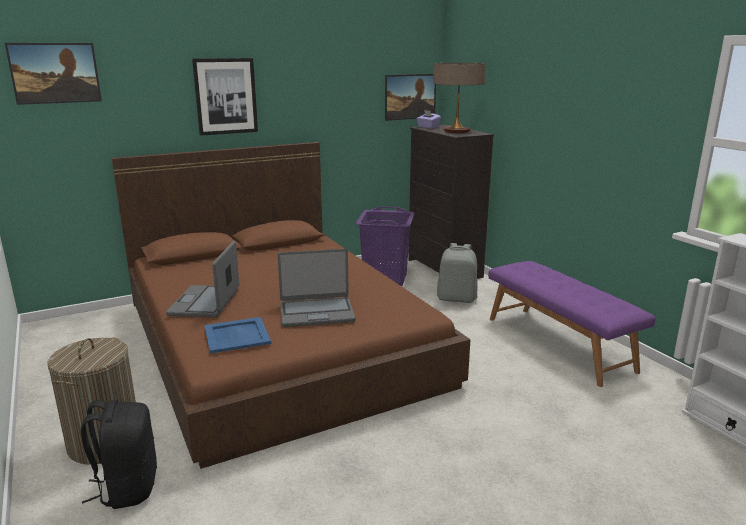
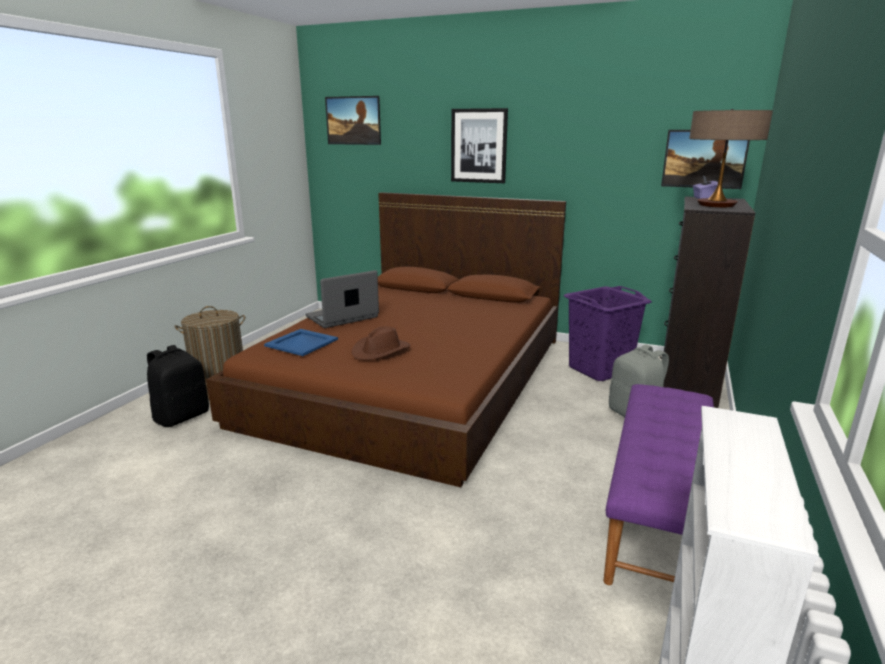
camera: 50 degrees right, 0 degrees up
(316, 312) = (381, 351): laptop -> brown hat

